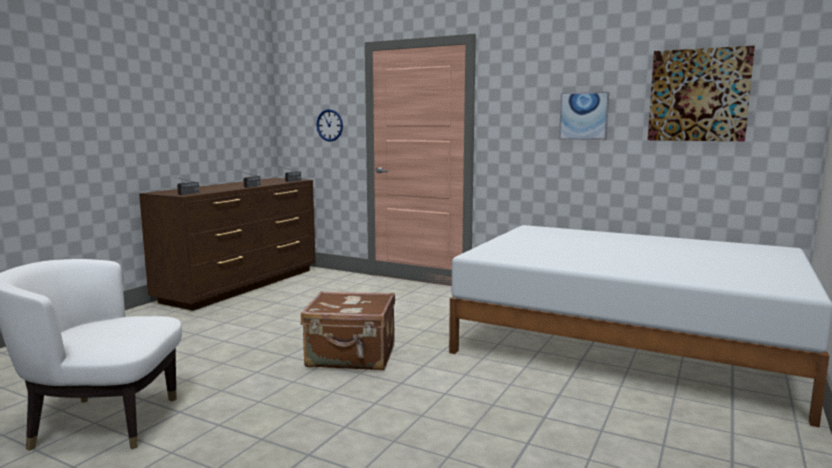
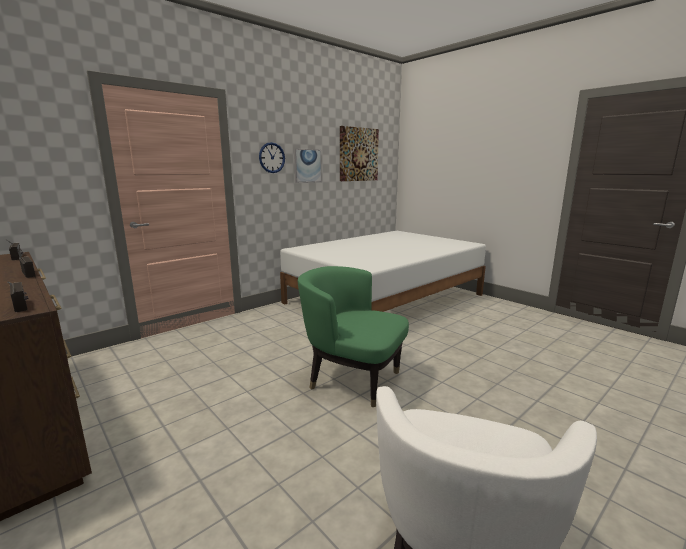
camera: 70 degrees left, 5 degrees up
(329, 125) = (37, 175): wall clock -> wall clock (272, 157)
(351, 357) = (352, 379): brown suitcase -> green armchair

